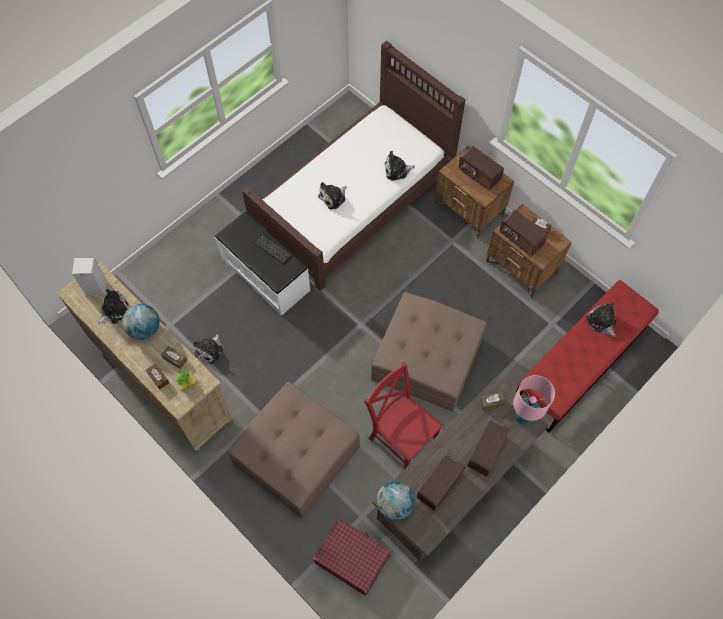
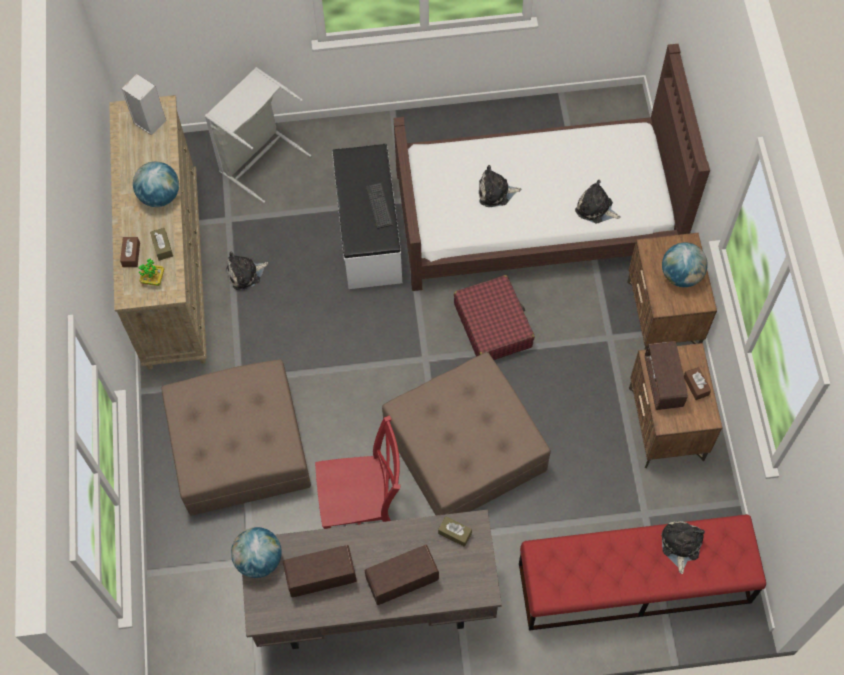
camera: 40 degrees right, 0 degrees up
(115, 310) = (148, 157): plush toy -> none
(158, 276) = (258, 159): none -> grey laundry basket
(352, 558) = (204, 595): red suitcase -> red suitcase (493, 325)
(401, 436) = (363, 510): red chair -> red chair turned 90 degrees clockwise
(479, 175) = (681, 275): radio -> globe
(523, 417) = (476, 575): pink table lamp -> none

